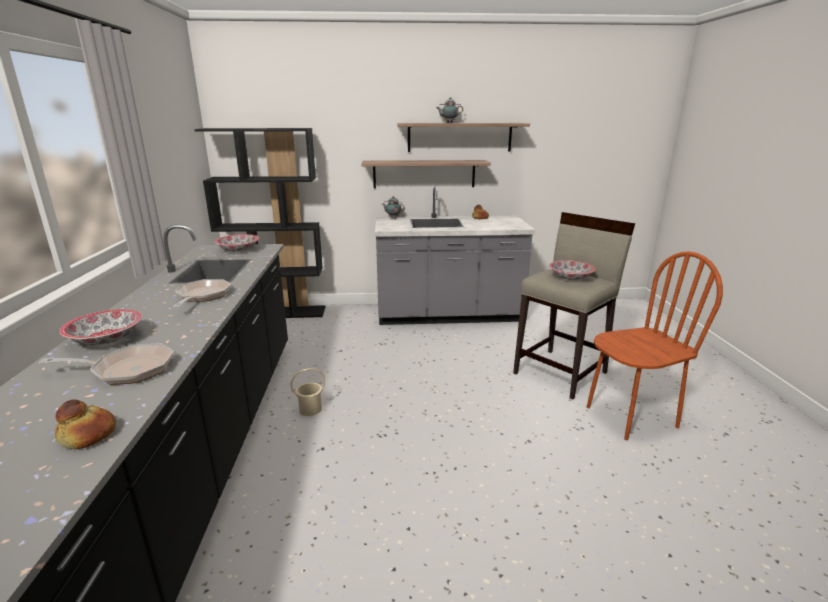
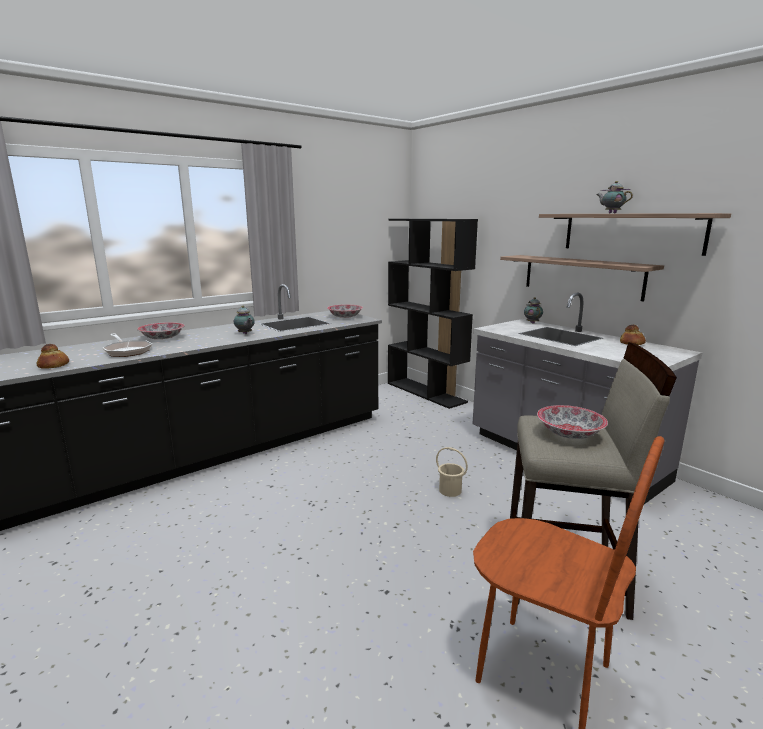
camera: 55 degrees right, 5 degrees down
(202, 296) = (245, 334): frying pan -> teapot
(310, 409) = (313, 461): beige bucket -> beige bucket (450, 490)

